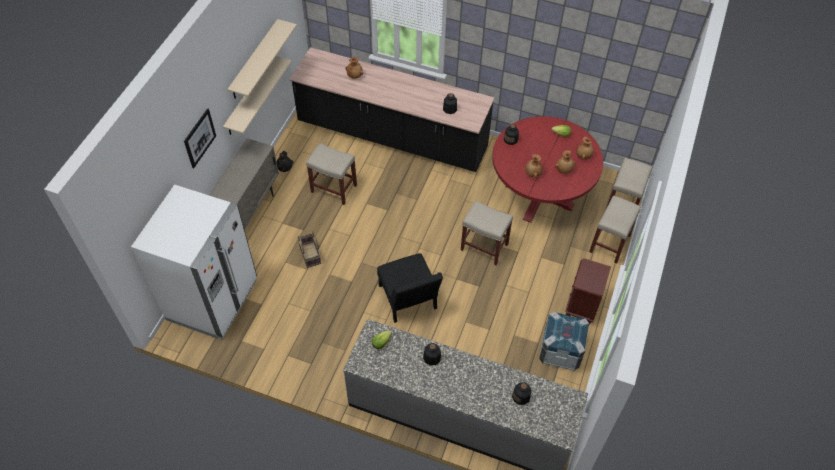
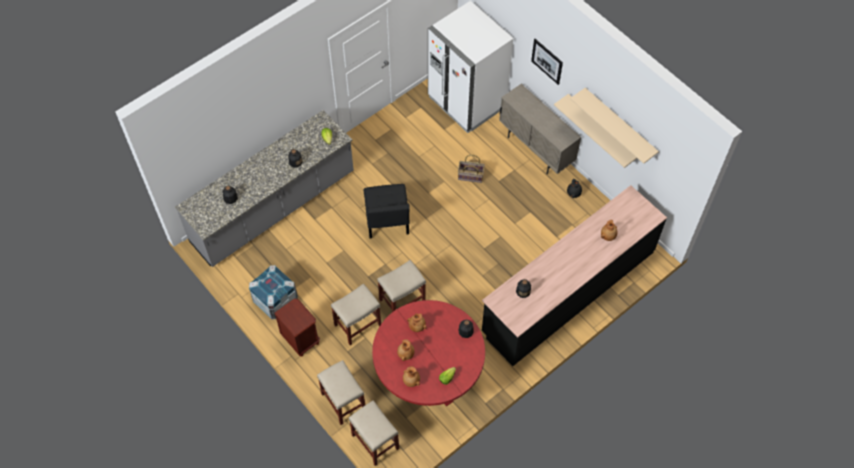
camera: 120 degrees right, 5 degrees up
(333, 188) = (530, 219): beige stool -> beige stool (358, 324)
(408, 300) = (387, 222): black chair -> black chair turned 105 degrees counterclockwise

